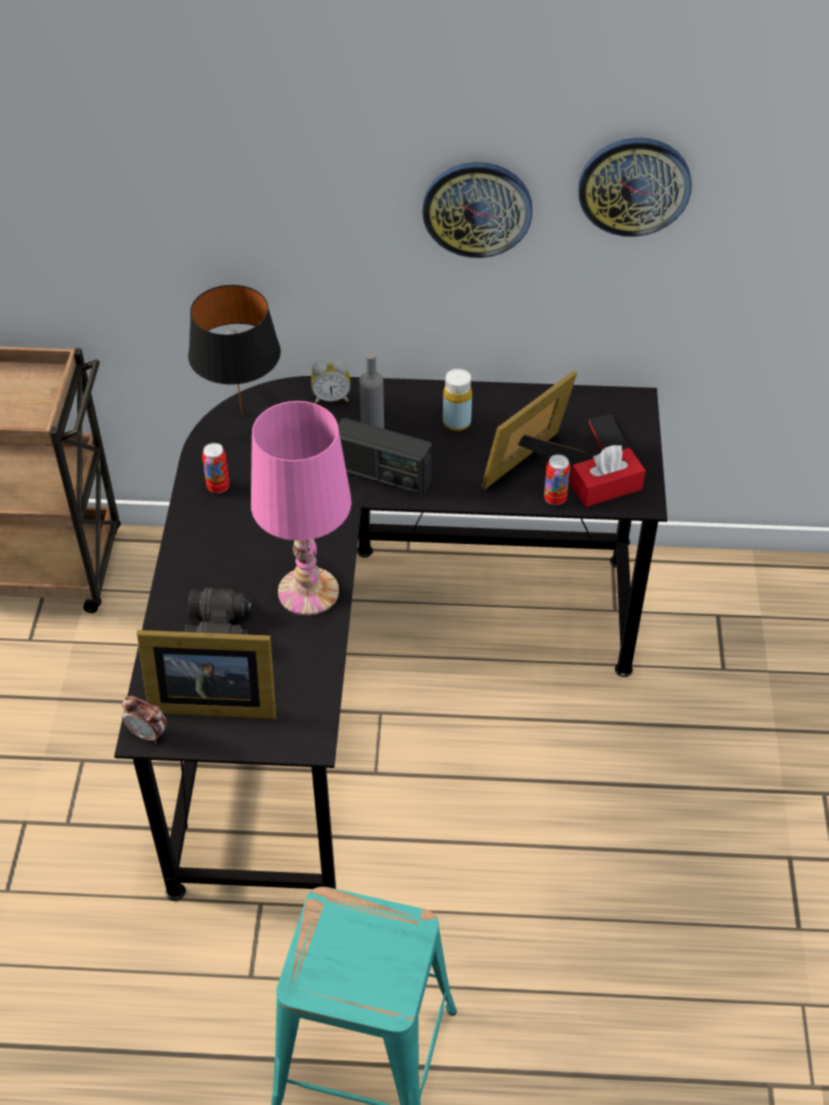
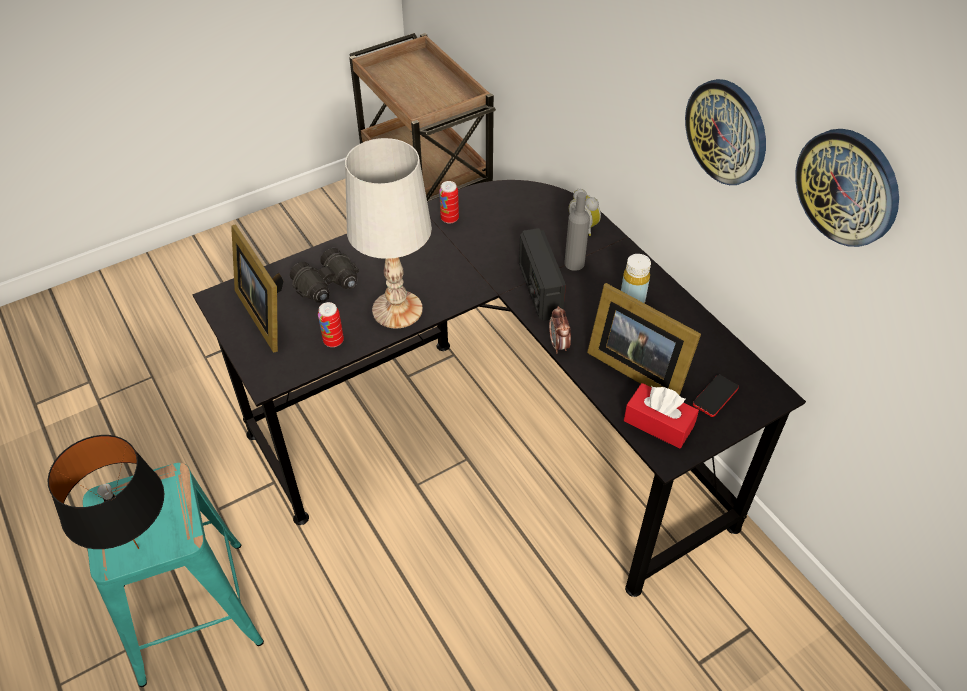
camera: 55 degrees right, 0 degrees up
(148, 734) = (218, 300): alarm clock -> alarm clock (559, 345)
(240, 414) = (523, 194): black table lamp -> black table lamp (138, 547)
(307, 591) = (397, 309): pink table lamp -> white table lamp
(533, 465) = (635, 367): picture frame -> picture frame turned 150 degrees counterclockwise
(555, 498) = (613, 397): can -> can (333, 341)

